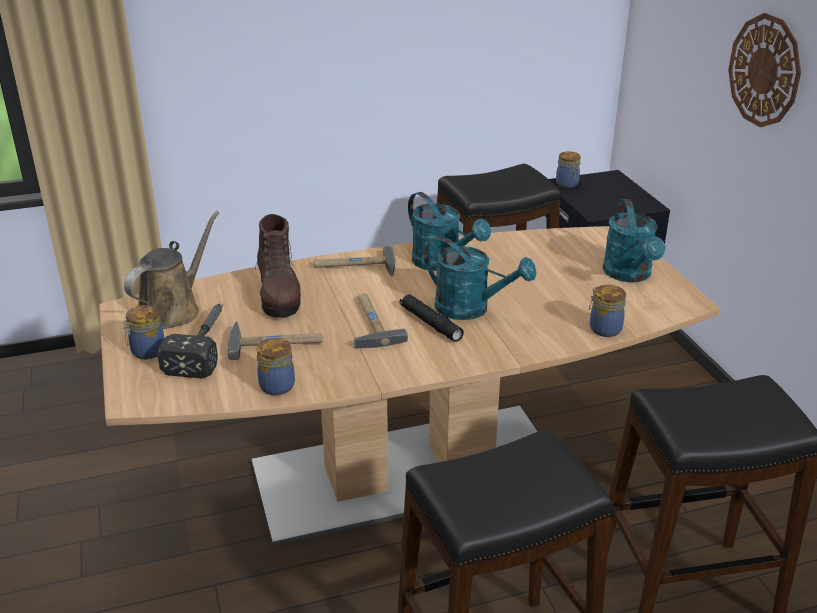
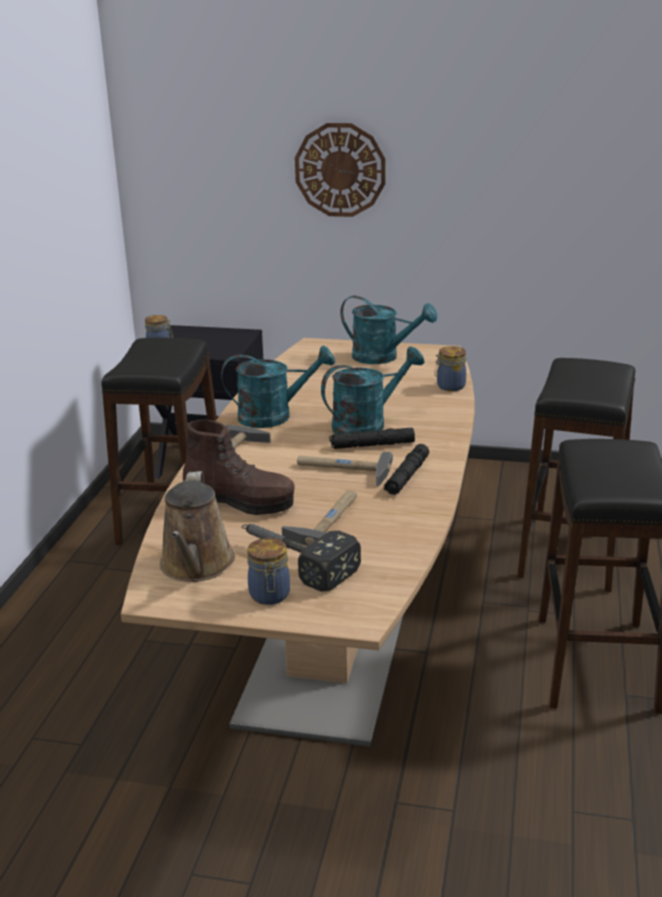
camera: 60 degrees left, 5 degrees down
(173, 310) = (196, 566): brown watering can -> brown watering can turned 150 degrees counterclockwise
(276, 385) = (404, 535): jar -> none
(385, 357) = (407, 476): none -> black flashlight

